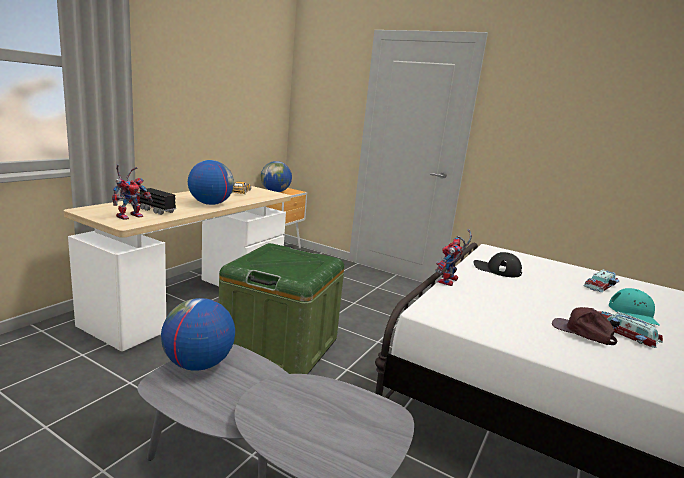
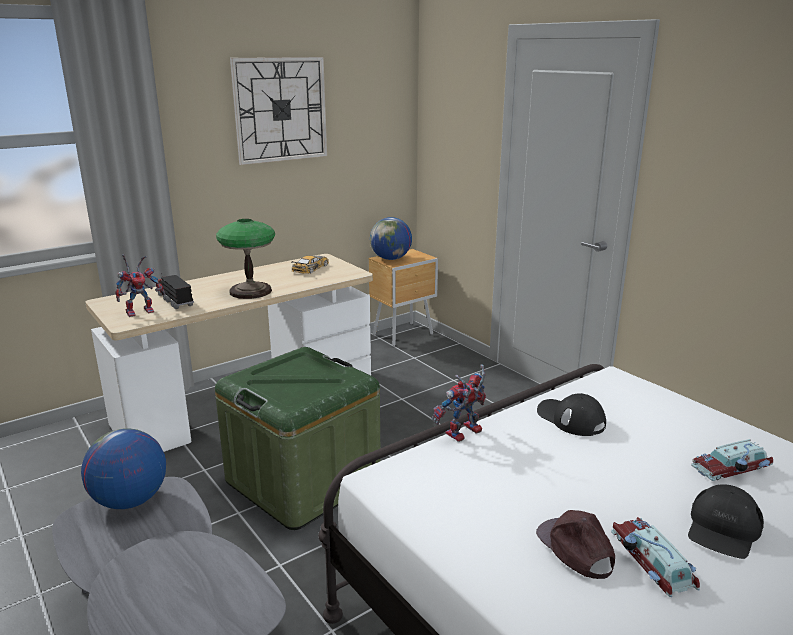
camera: 25 degrees right, 5 degrees up
(210, 204) = (250, 291): globe -> table lamp
(211, 69) = (280, 110): none -> wall clock
(633, 314) = (723, 529): turquoise cap -> black cap

